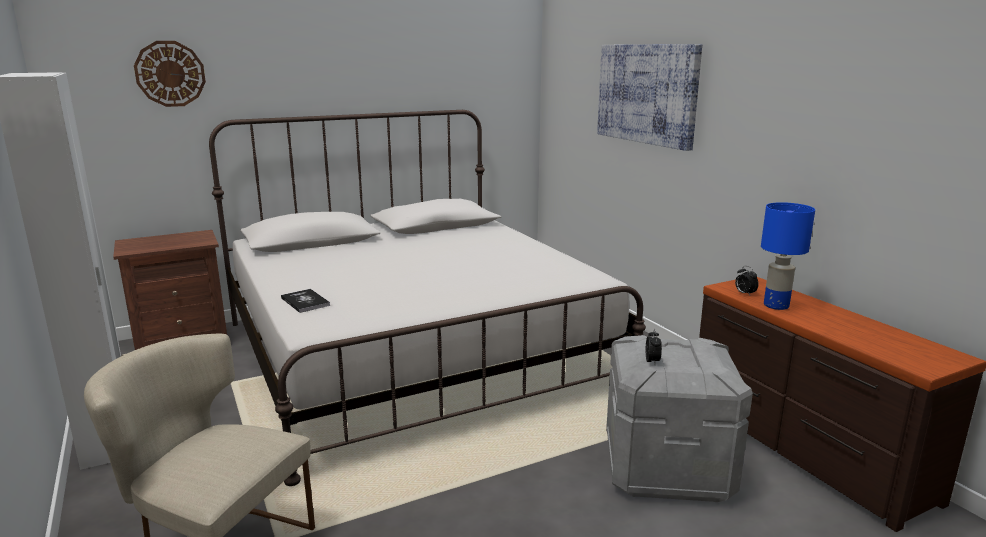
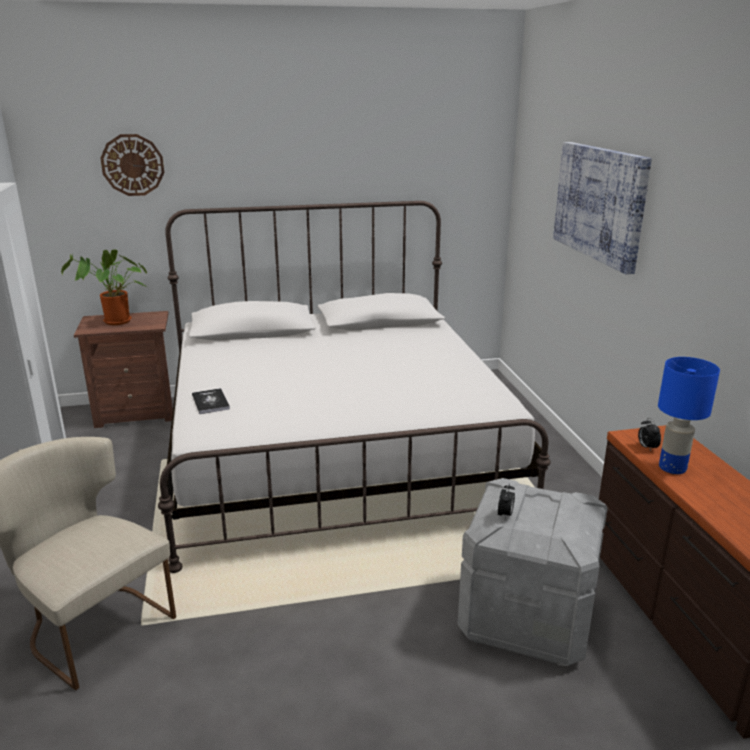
camera: 15 degrees right, 5 degrees up
(157, 243) = (115, 322): none -> potted plant

